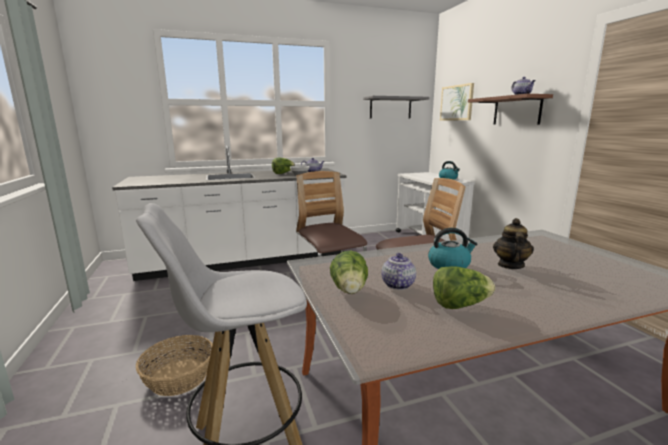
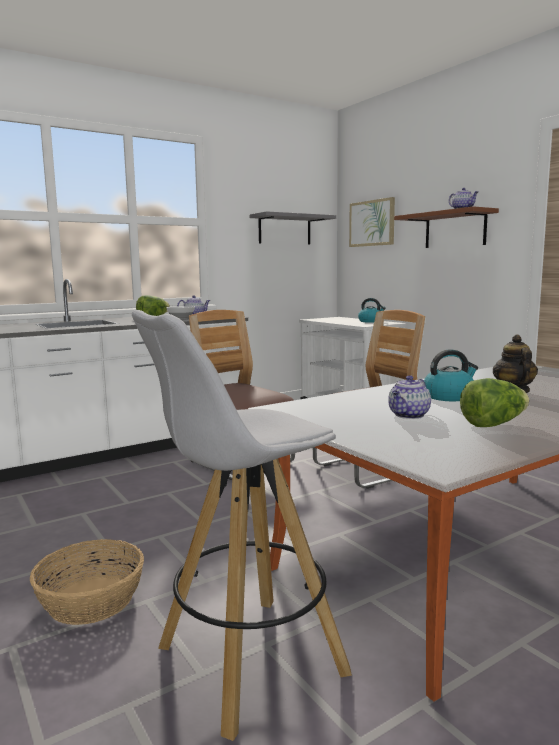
camera: 15 degrees left, 5 degrees down
(350, 291) = (360, 425): lettuce -> none
(397, 284) = (409, 415): teapot -> teapot turned 135 degrees counterclockwise

